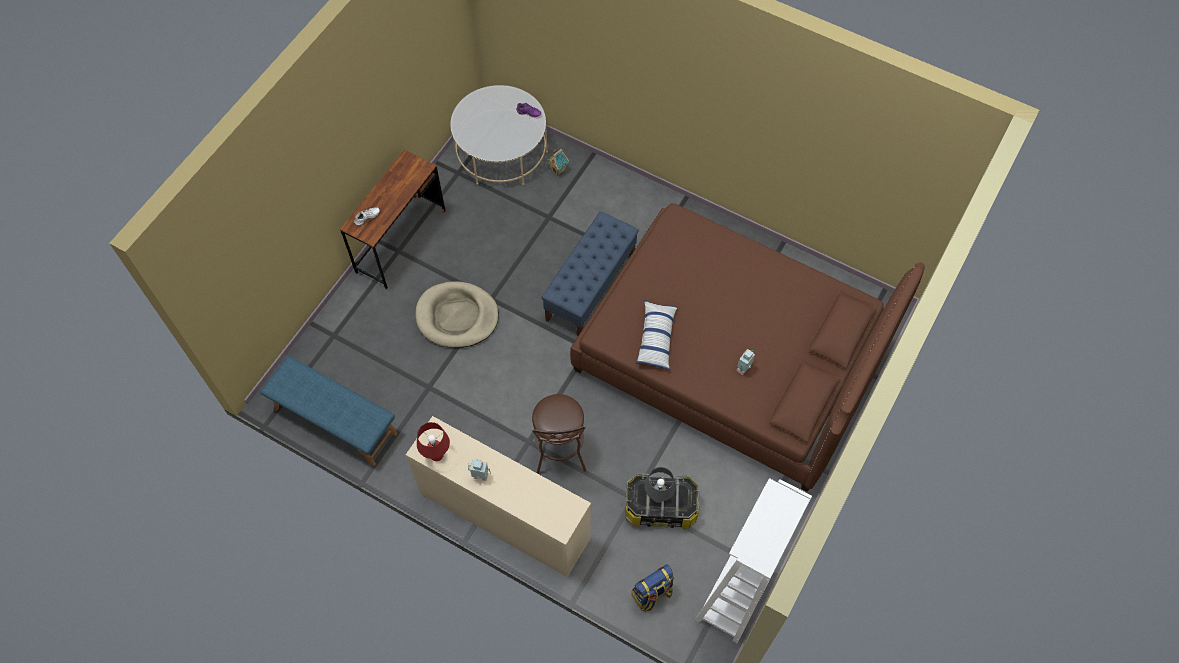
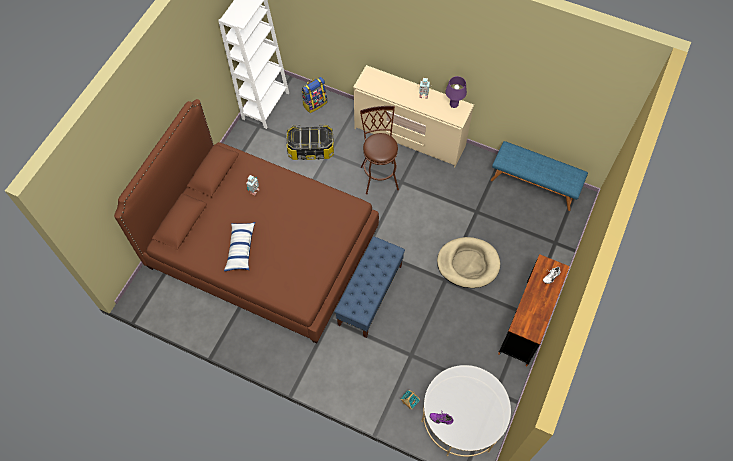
camera: 175 degrees right, 0 degrees up
(436, 455) = (454, 105): red table lamp -> purple table lamp
(656, 338) = (316, 207): pillow -> pillow (240, 249)
(658, 497) = (312, 135): grey table lamp -> none

